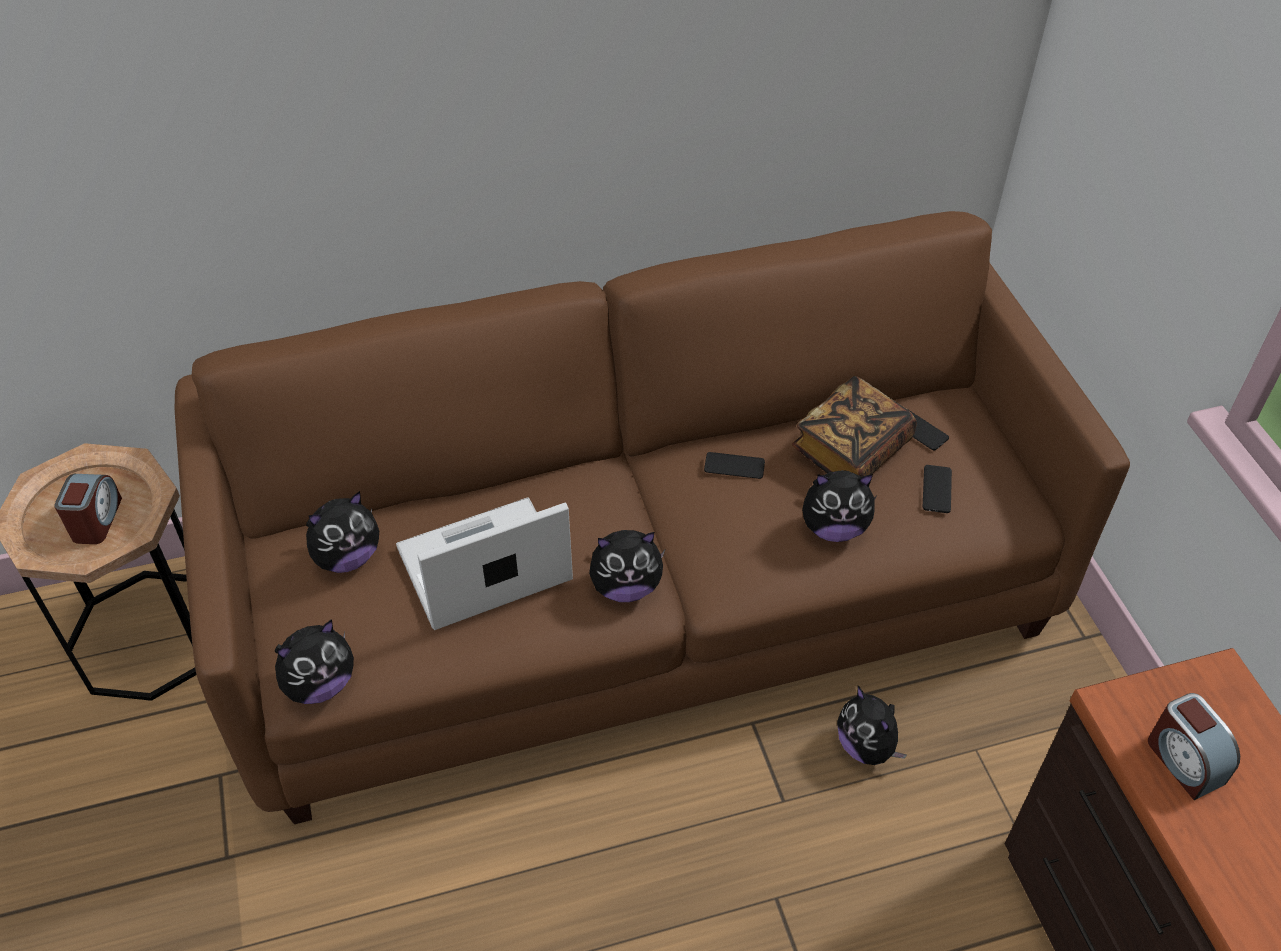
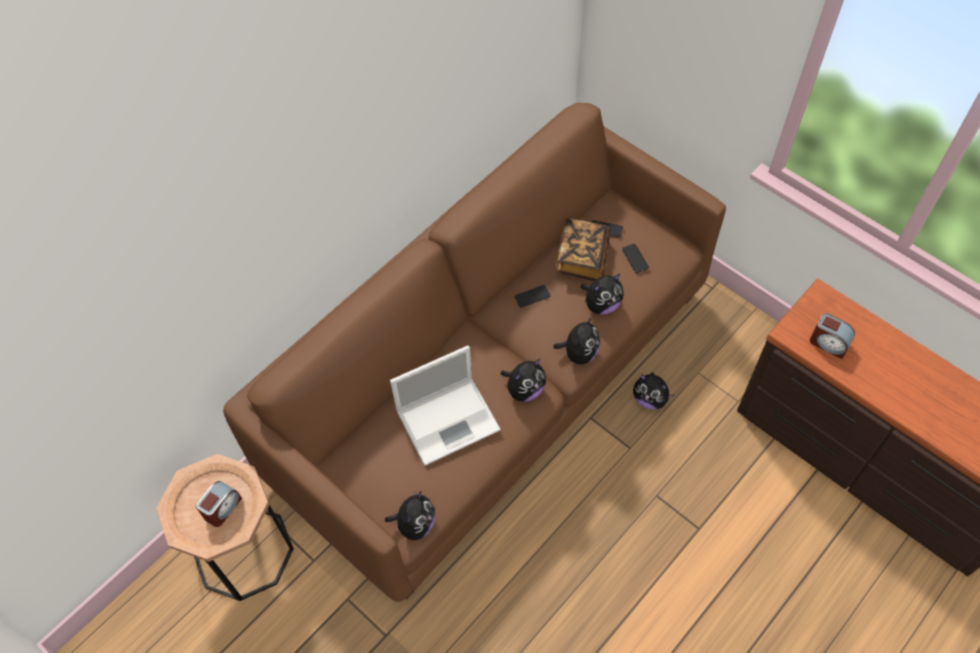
camera: 30 degrees left, 10 degrees up
(96, 520) = (222, 508): alarm clock -> alarm clock turned 60 degrees clockwise
(347, 557) = (377, 452): plush toy -> plush toy (579, 353)
(481, 567) = (449, 419): laptop -> laptop turned 150 degrees counterclockwise

